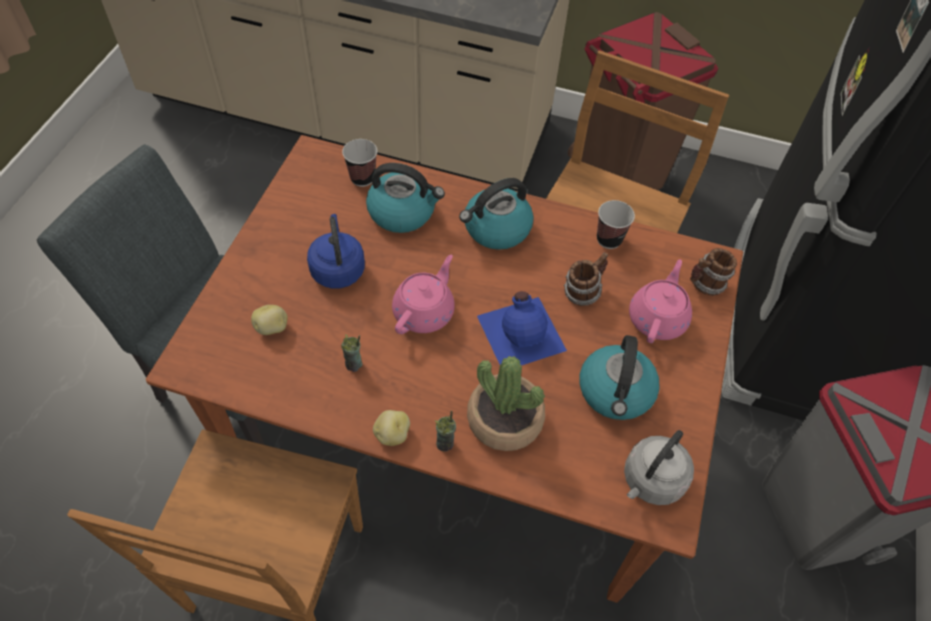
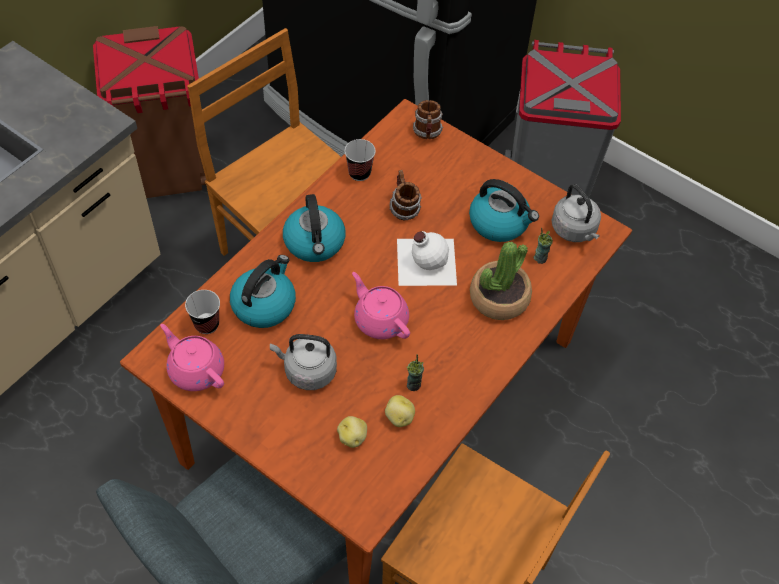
camera: 70 degrees left, 0 degrees up
(337, 268) = (307, 371): blue kettle -> grey kettle
(392, 434) = (487, 375): potato -> potato (399, 418)
(445, 443) = (507, 342): cup -> cup (540, 258)
(522, 331) = (425, 260): blue bottle -> white bottle
(657, 318) = (446, 173): pink teapot -> pink teapot (195, 370)

